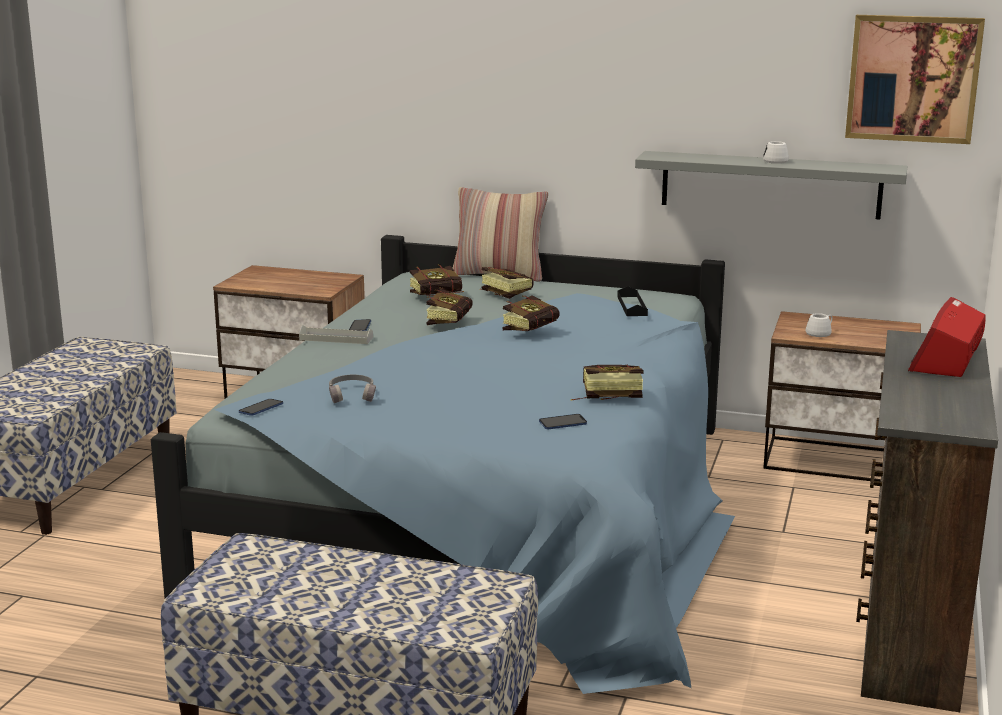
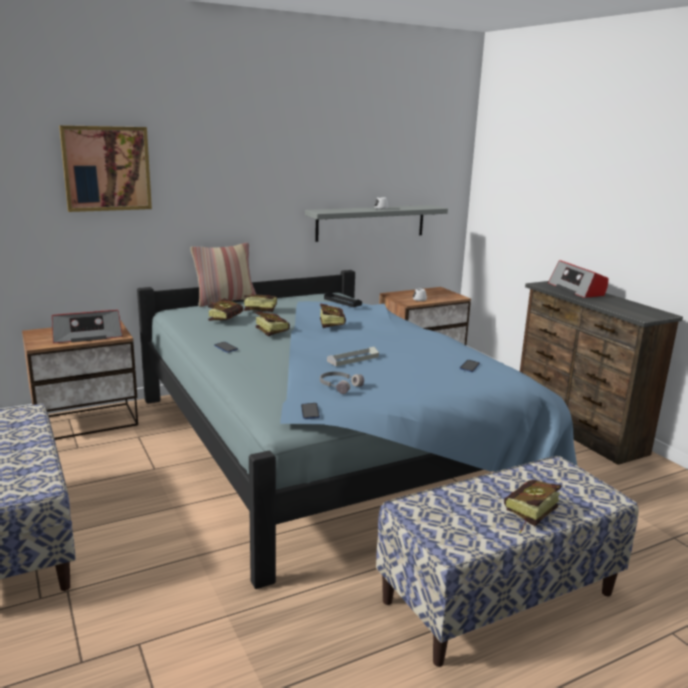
camera: 45 degrees left, 0 degrees up
(293, 284) = (87, 336): none -> radio
(336, 338) = (230, 358): grey tray -> grey tray (353, 359)
(605, 396) = (450, 348): book -> book (527, 516)
(913, 78) = (434, 158): picture -> picture (107, 168)

